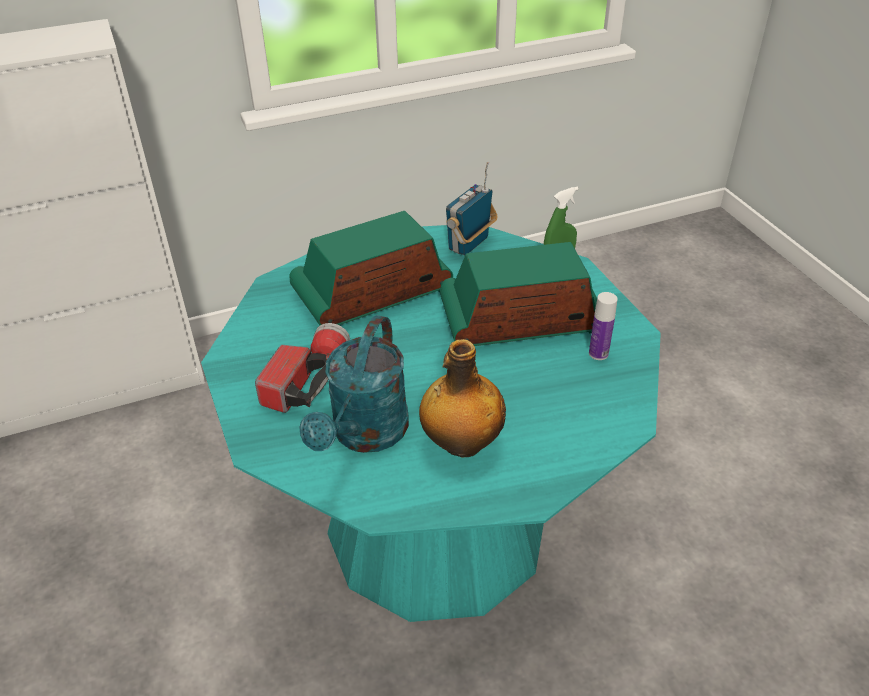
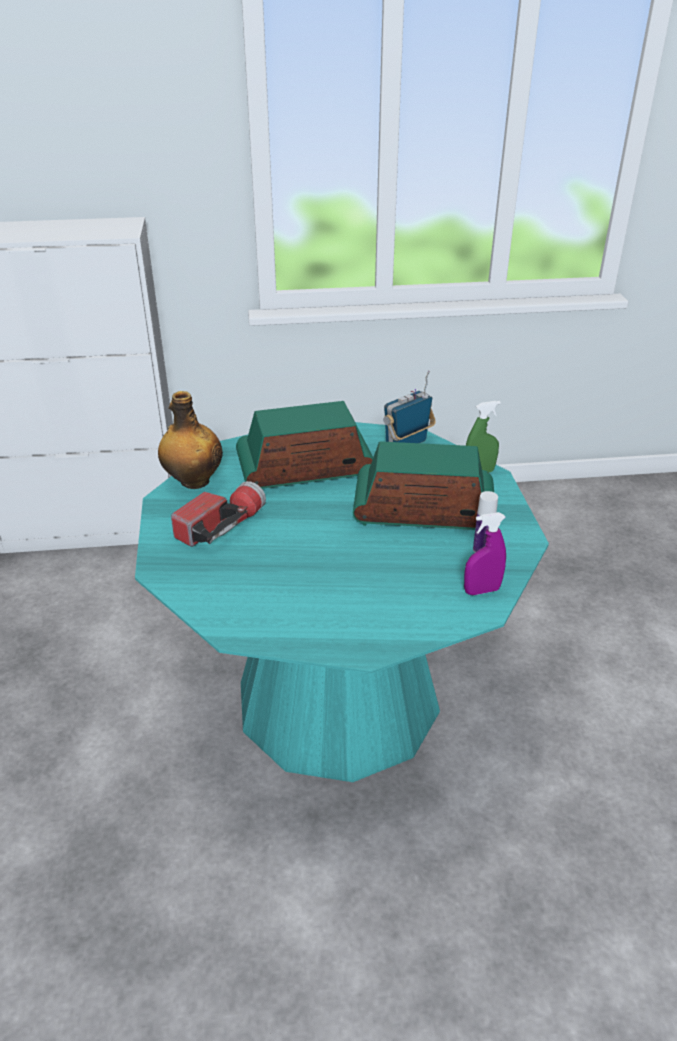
camera: 15 degrees right, 5 degrees down
(365, 435) = (249, 576): turquoise watering can -> none
(461, 444) = (326, 598): bottle -> bottle (193, 481)
(618, 400) = (482, 590): none -> purple spray bottle

